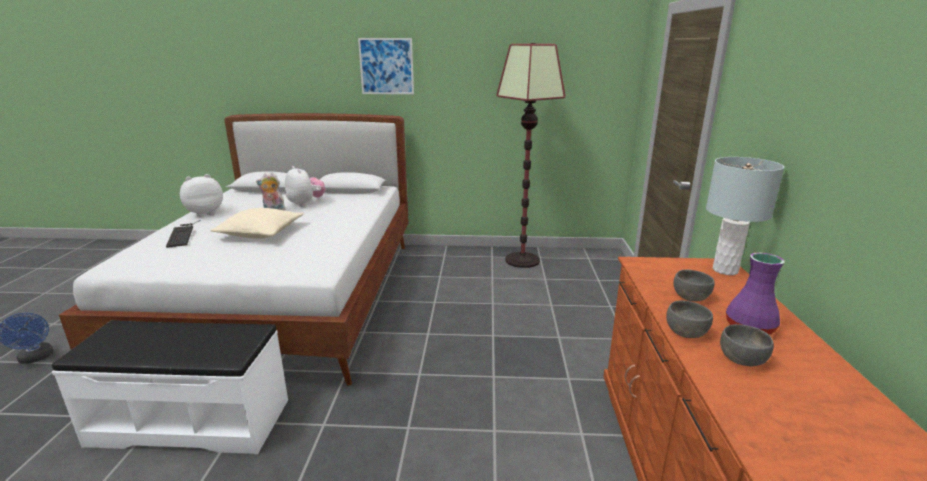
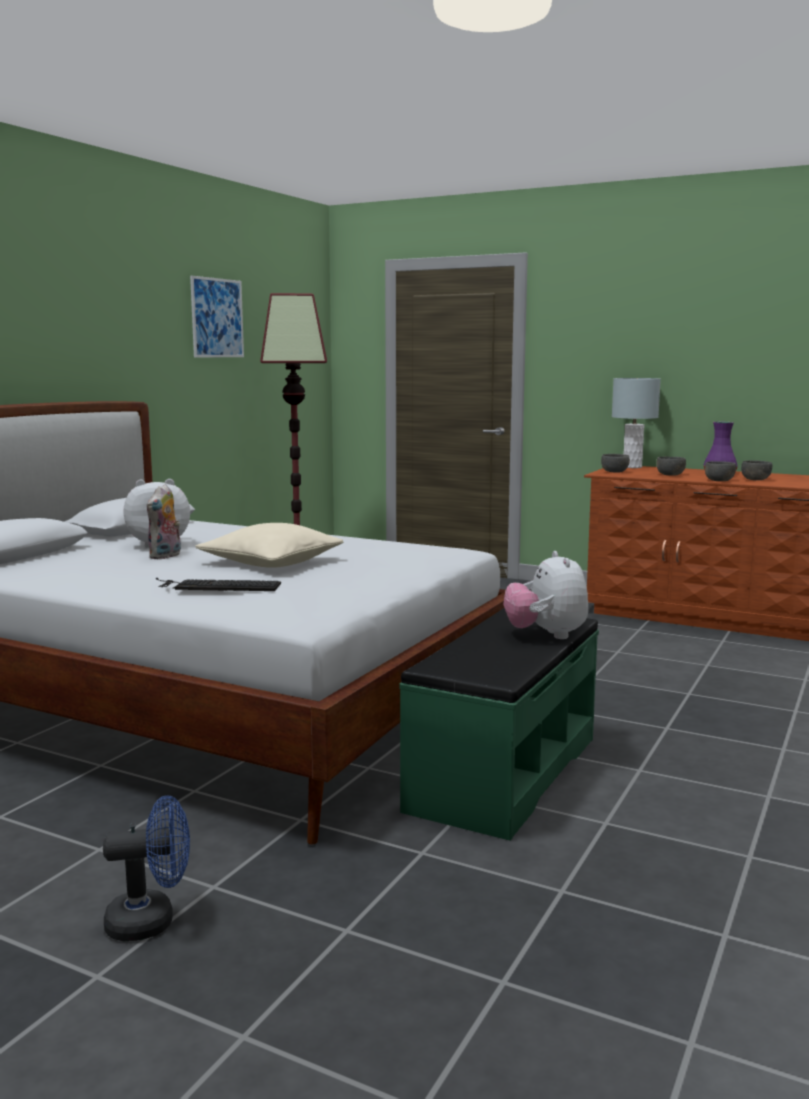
camera: 65 degrees left, 10 degrees down
(192, 421) = (503, 772): white bench -> green bench
(204, 213) = (89, 583): plush toy -> plush toy (546, 635)
(386, 66) = (103, 320): picture -> picture (217, 318)
(664, 266) = (615, 472): none -> grey bowl

